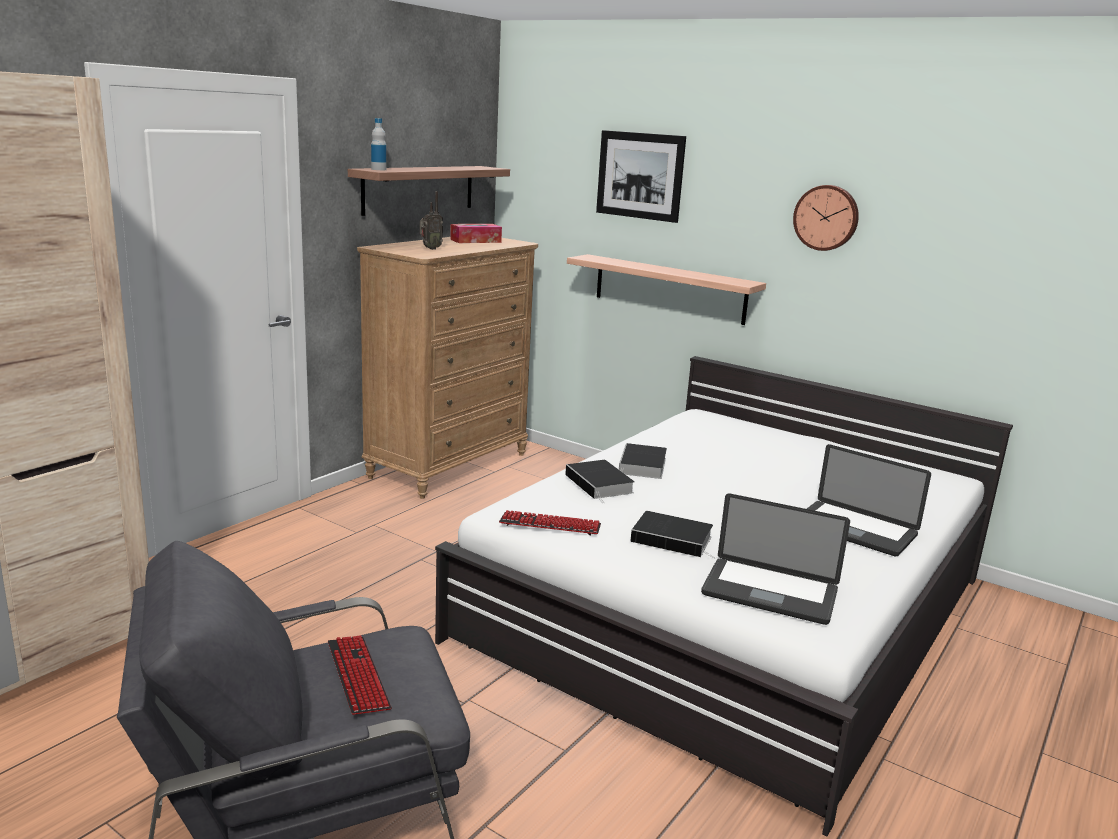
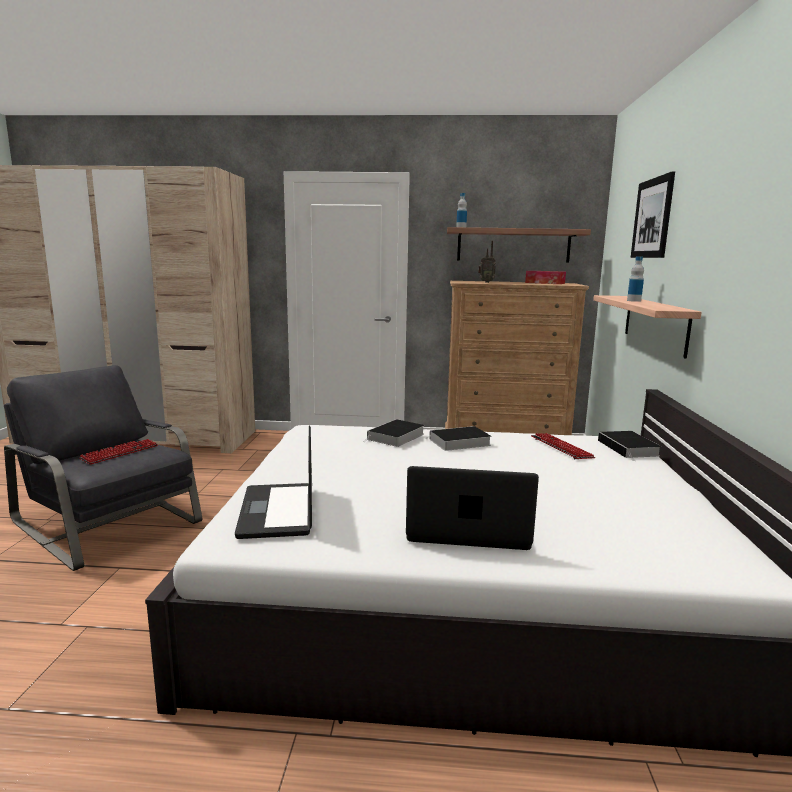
camera: 60 degrees right, 5 degrees down
(550, 525) = (308, 438): keyboard -> keyboard (561, 448)
(654, 268) = (634, 301): none -> bottle
(674, 539) = (335, 470): book -> book (629, 448)
(826, 217) = (744, 228): wall clock -> none
(855, 530) = (467, 530): laptop -> laptop turned 90 degrees clockwise

